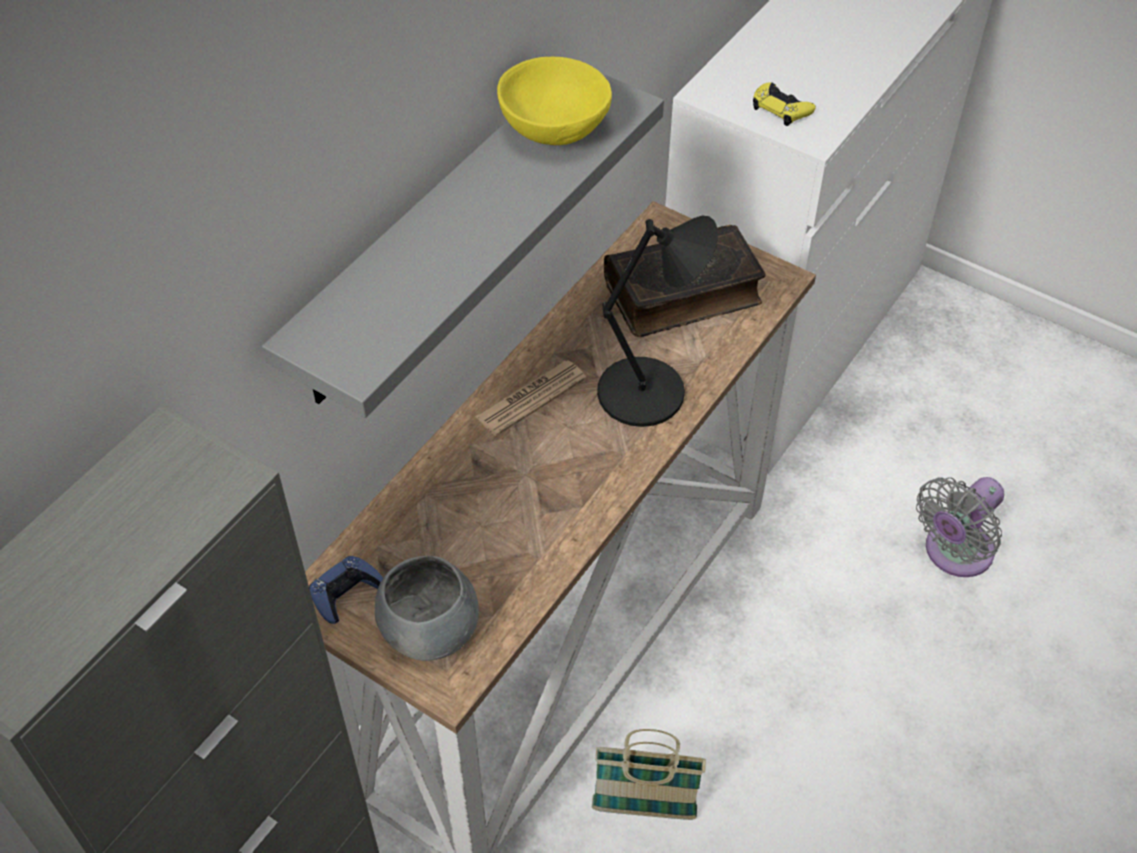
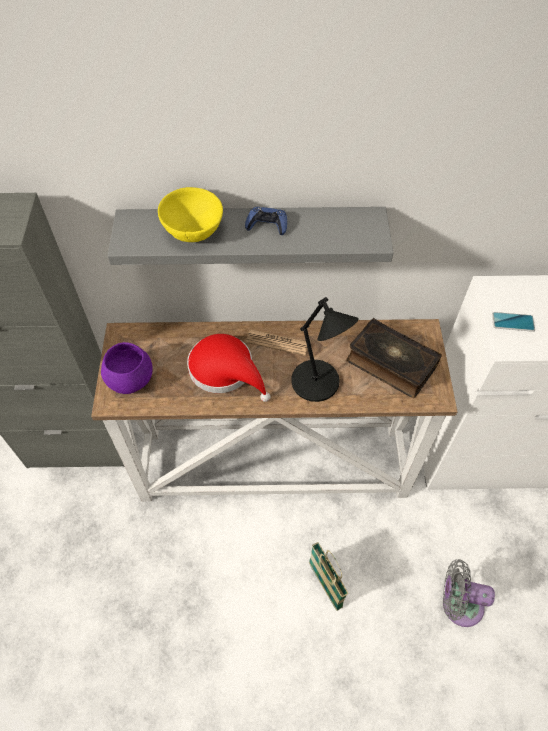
camera: 55 degrees right, 5 degrees up
(345, 593) = (129, 341): blue game controller -> blue game controller (267, 224)
(430, 629) = (131, 380): grey bowl -> purple bowl
(526, 491) = (225, 370): none -> red hat
(554, 129) = (330, 225): yellow bowl -> yellow bowl (194, 231)
(644, 809) = (218, 541): basket -> basket (325, 585)
(781, 108) = (513, 322): yellow game controller -> phone

